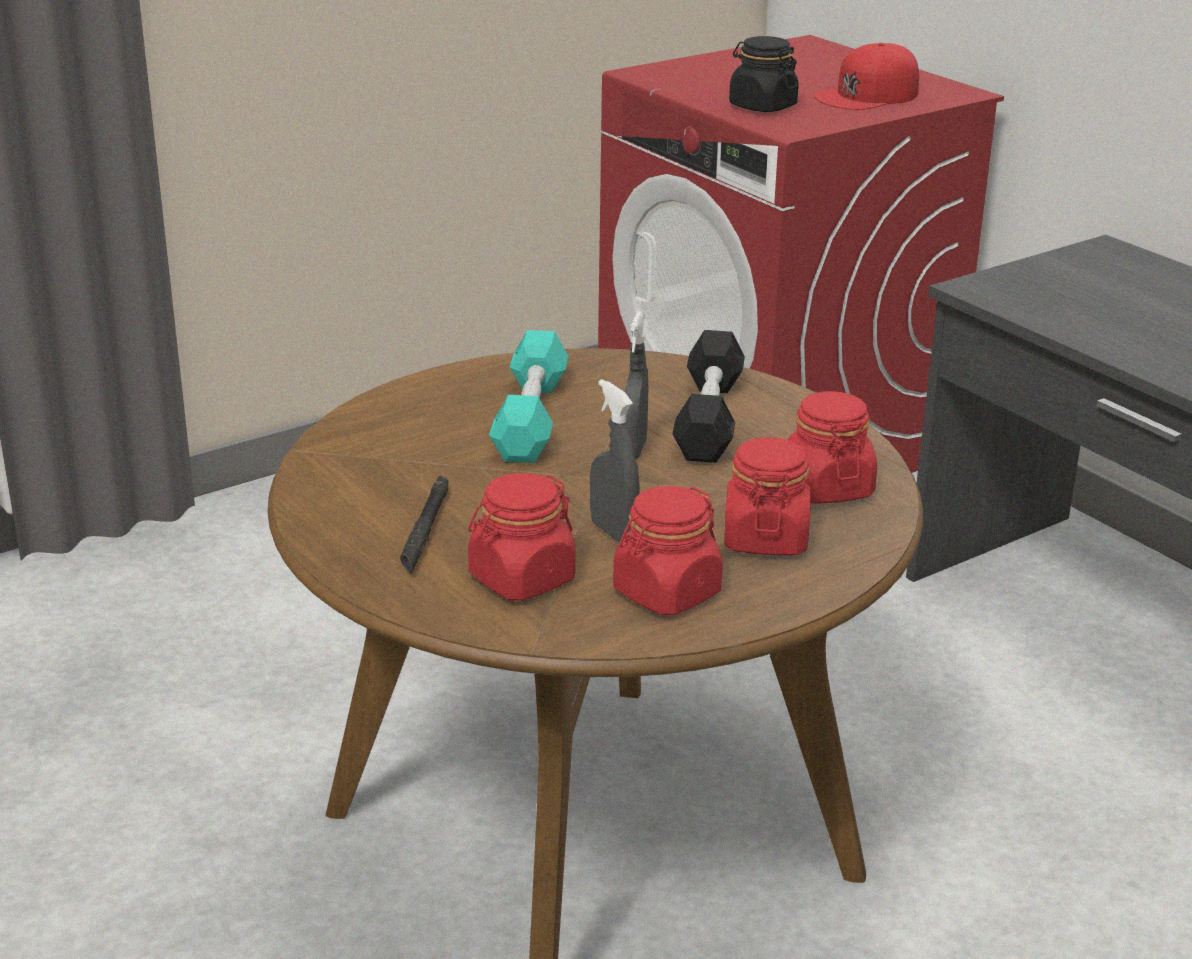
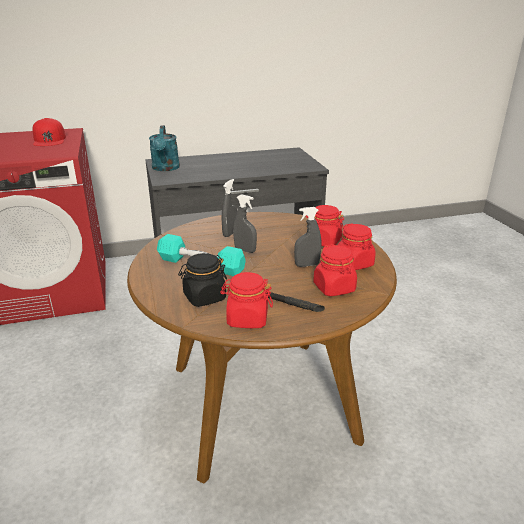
camera: 70 degrees left, 0 degrees up
(708, 418) = (230, 233): black dumbbell -> grey spray bottle
(762, 106) = (31, 153): black jar -> black jar (204, 297)
(826, 488) = (294, 226): red jar -> red jar (247, 319)
(1066, 271) = (165, 168): none -> turquoise watering can

